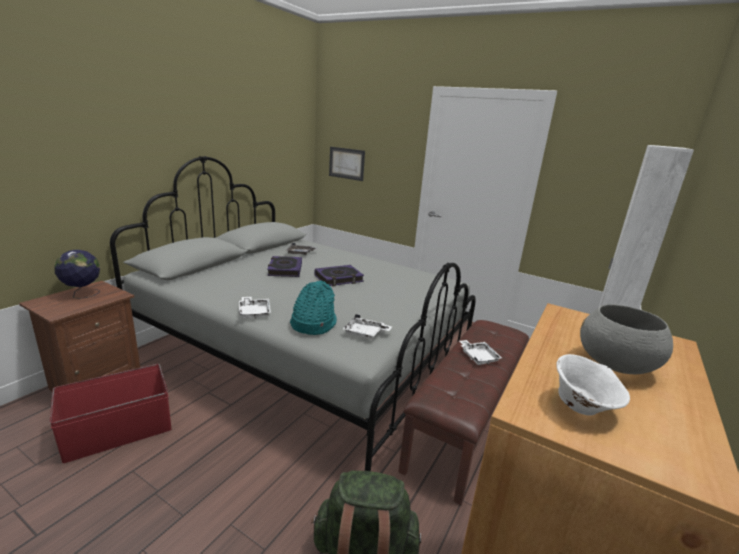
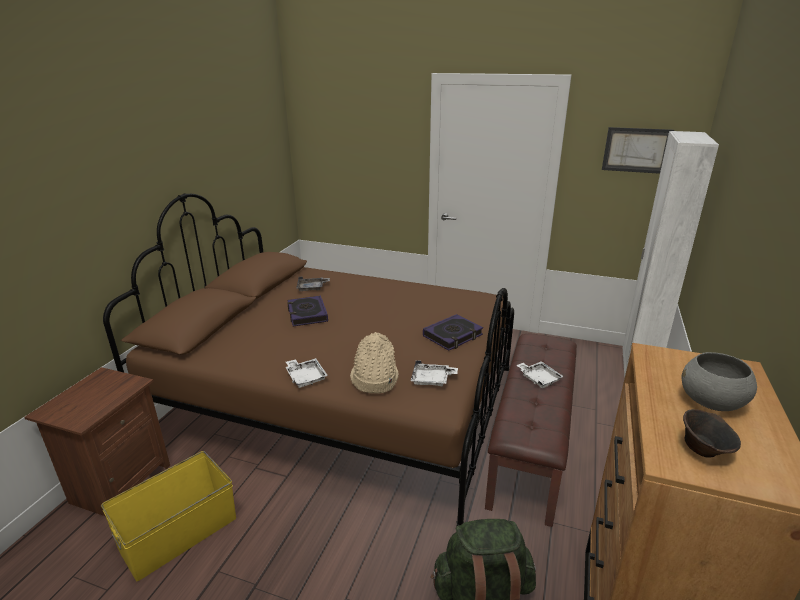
camera: 10 degrees left, 5 degrees up
(82, 295) = (93, 391): globe -> none
(118, 431) = (178, 533): red storage box -> yellow storage box
(305, 355) = (341, 402): grey bed -> brown bed
(312, 323) = (374, 378): turquoise hat -> beige hat
(338, 279) = (371, 316): book -> book (453, 336)
(346, 163) = (334, 166): picture -> picture (636, 150)
(582, 406) = (704, 449): white bowl -> brown bowl

